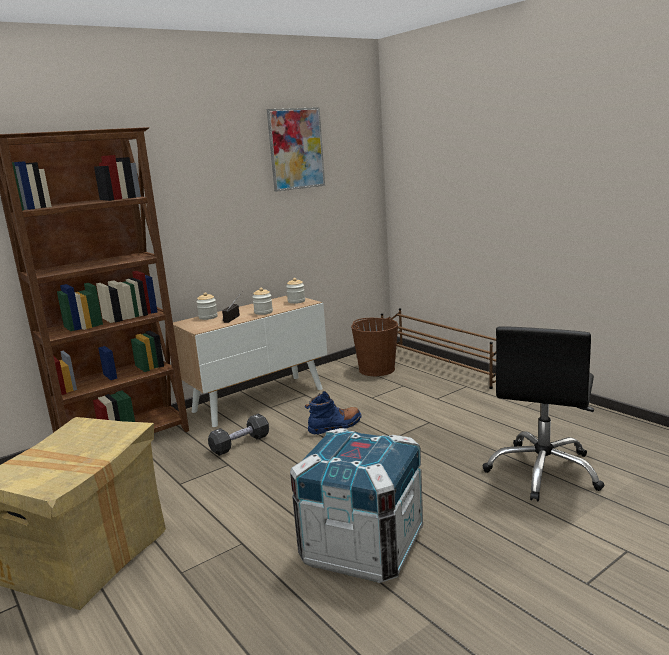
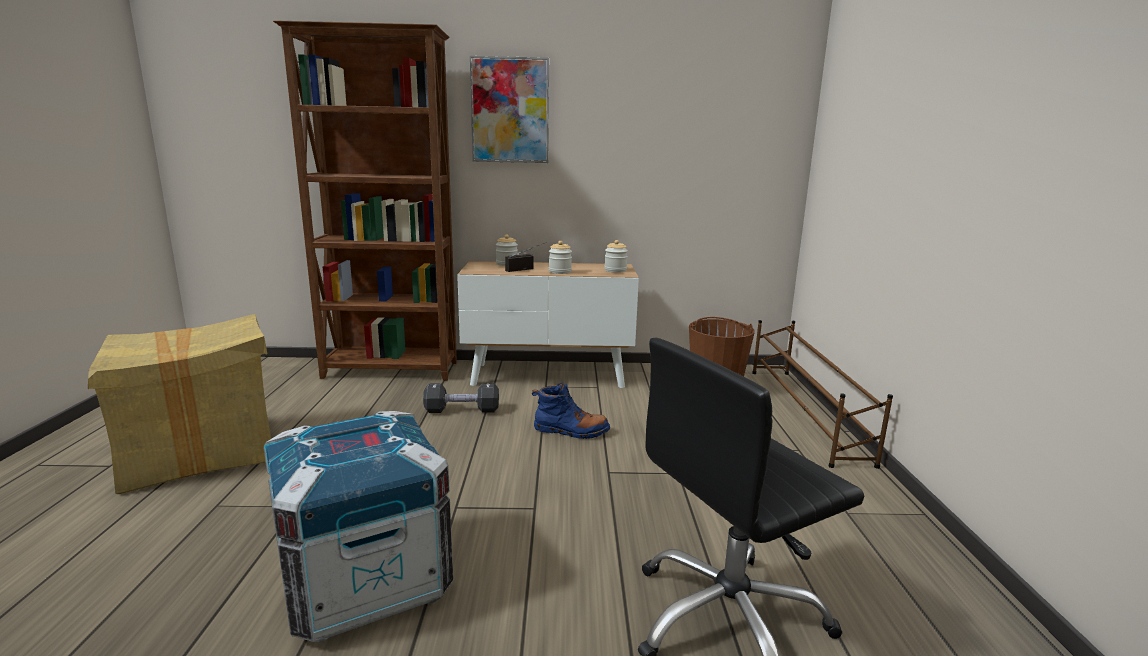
camera: 35 degrees right, 0 degrees up
(296, 149) = (671, 79): picture -> picture (510, 111)

